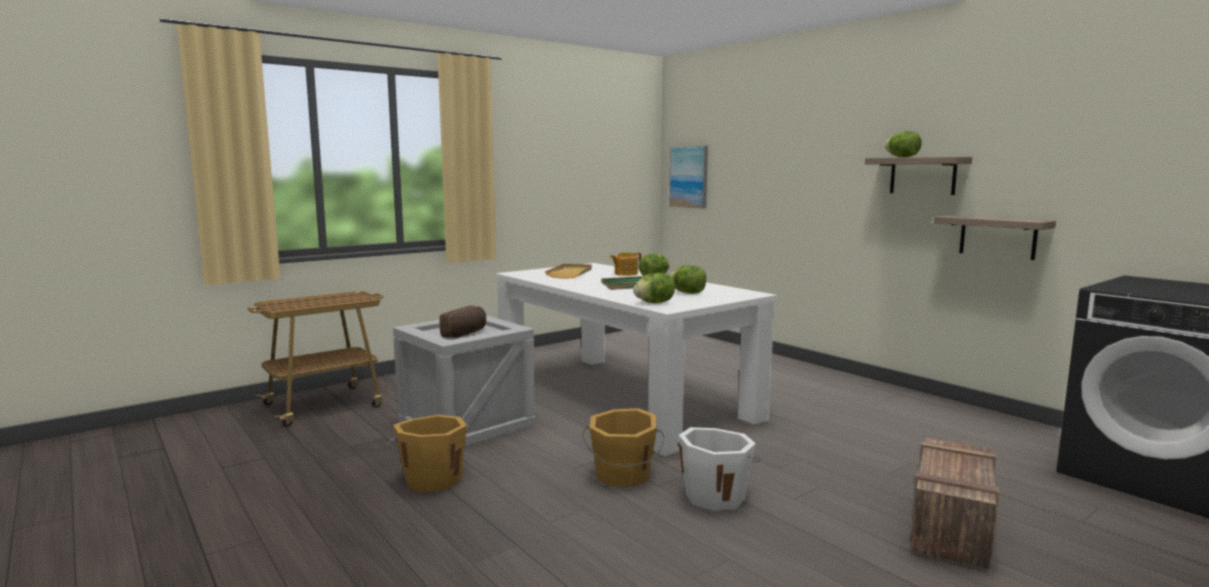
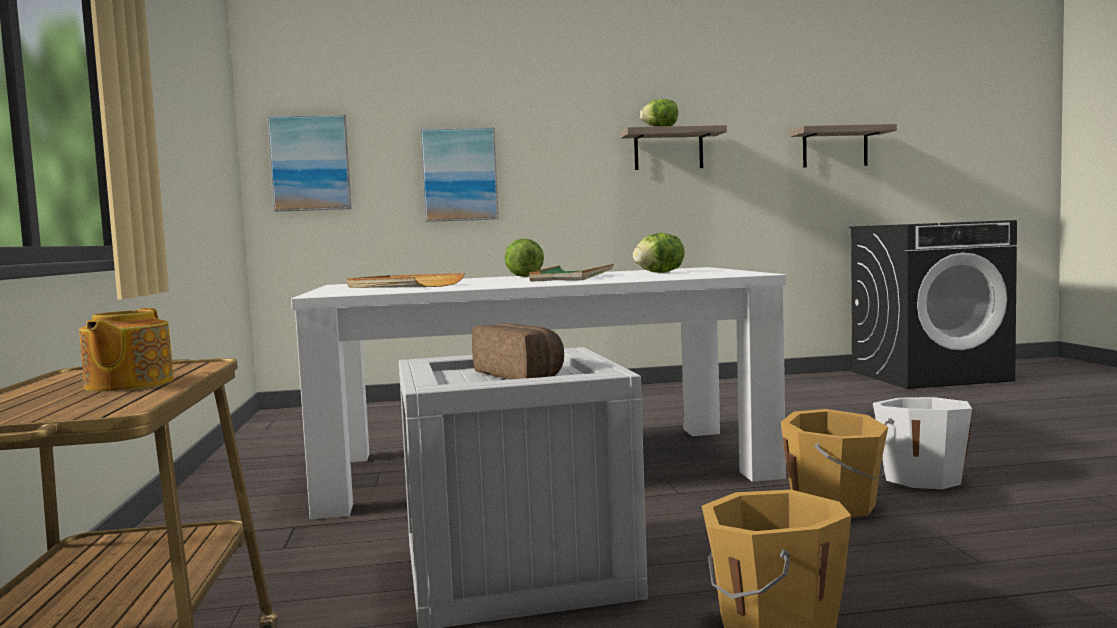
camera: 60 degrees left, 5 degrees down
(625, 274) = (466, 279): teapot -> teapot (127, 385)
(654, 303) = (710, 275): lettuce -> none
(765, 189) = (459, 174): none -> picture
(951, 529) = (1015, 428): crate -> none
(997, 237) = (746, 206): shelf -> shelf (835, 147)

